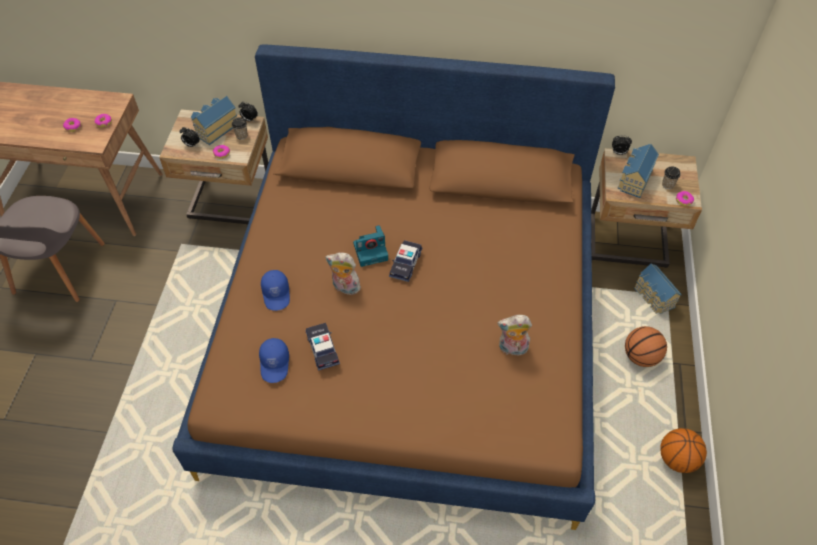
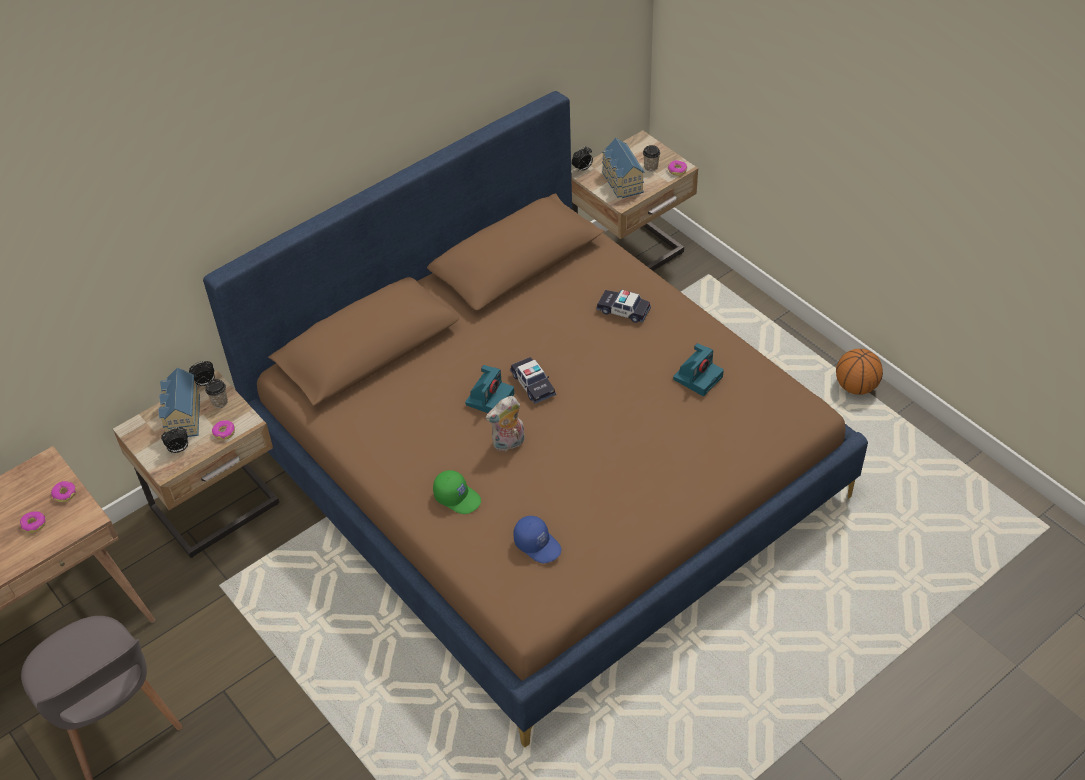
camera: 45 degrees left, 5 degrees down
(277, 294) = (457, 497): blue cap -> green cap
(322, 349) = (559, 500): toy car -> toy car (623, 310)
(512, 349) = (698, 377): plush toy -> camera
(640, 357) = (746, 336): basketball -> none
(653, 297) = (700, 284): toy house -> none

